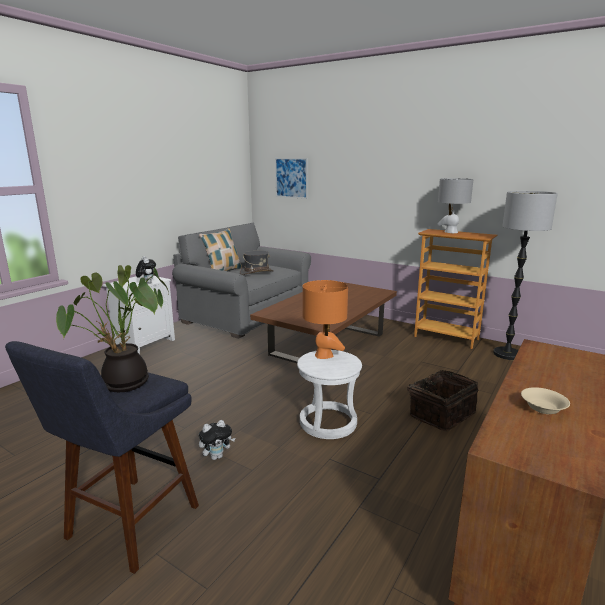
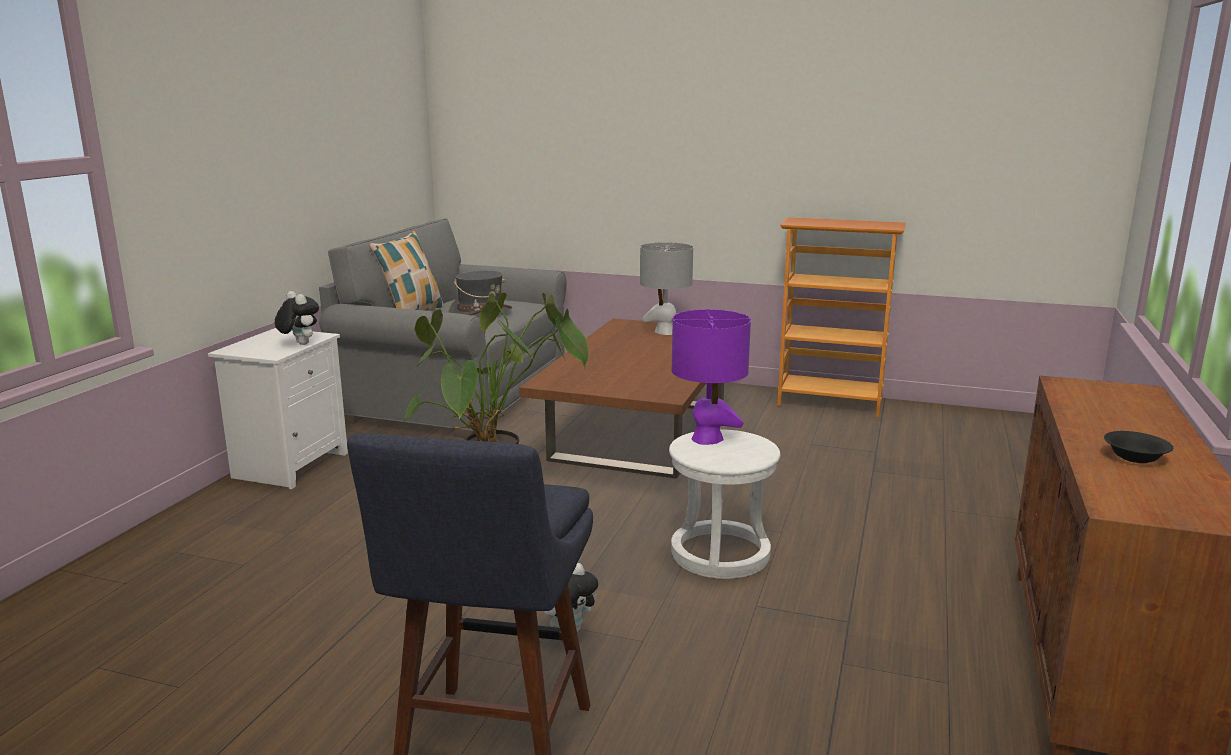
camera: 15 degrees left, 0 degrees up
(291, 178) = (518, 131): picture -> none
(324, 355) = (707, 439): orange table lamp -> purple table lamp
(440, 414) = (885, 518): basket -> none
(451, 232) = (831, 221): grey table lamp -> grey table lamp (665, 332)
(507, 354) = (935, 420): floor lamp -> none
(542, 408) = (1134, 457): beige bowl -> black bowl

